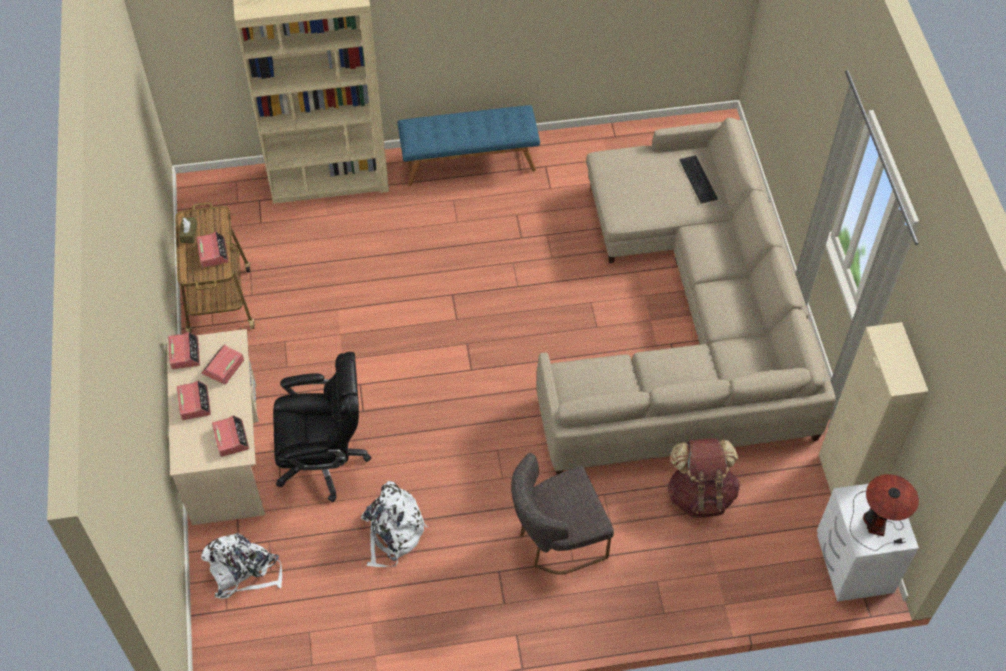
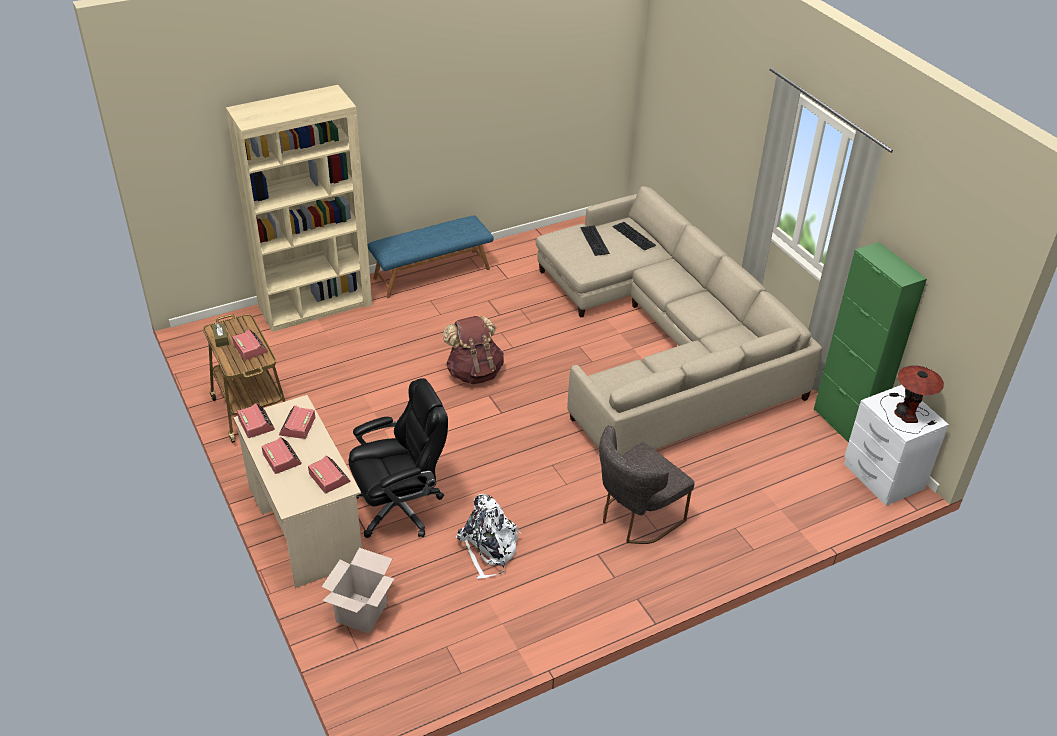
camera: 20 degrees left, 15 degrees down
(243, 571) = (361, 613): white backpack -> cardboard box
(650, 176) = (595, 240): none -> keyboard
(700, 494) = (736, 457): brown backpack -> brown backpack (474, 372)
(844, 484) = (844, 424): beige cabinet -> green cabinet

